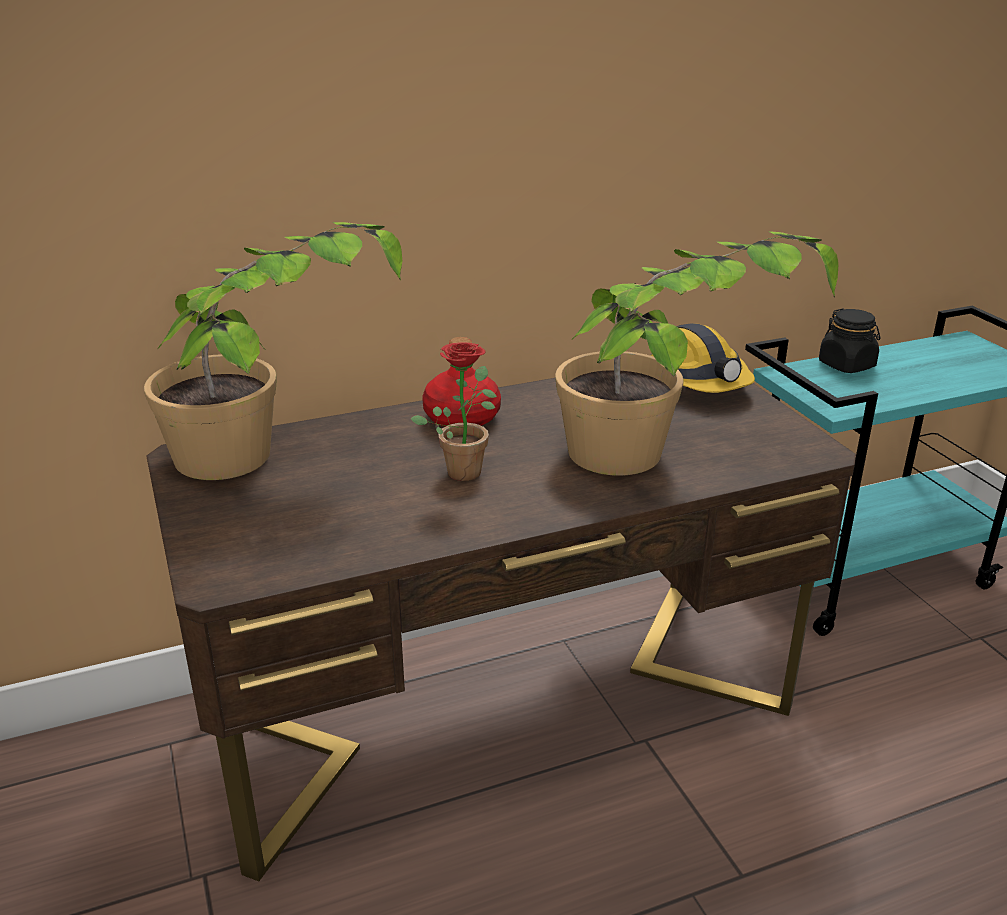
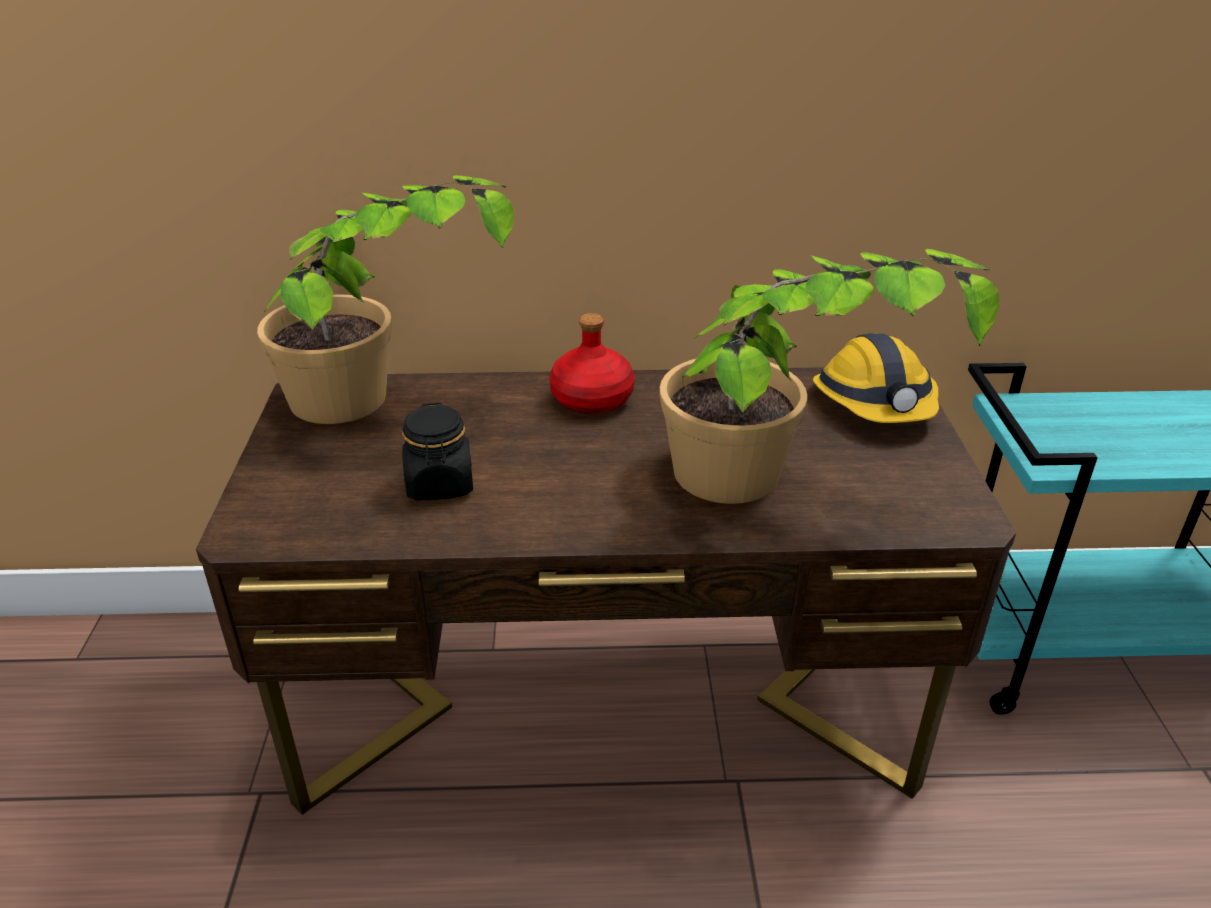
camera: 20 degrees right, 5 degrees up
(464, 468) = (556, 459): potted plant -> none
(847, 365) = (1096, 409): black jar -> black jar (440, 484)

